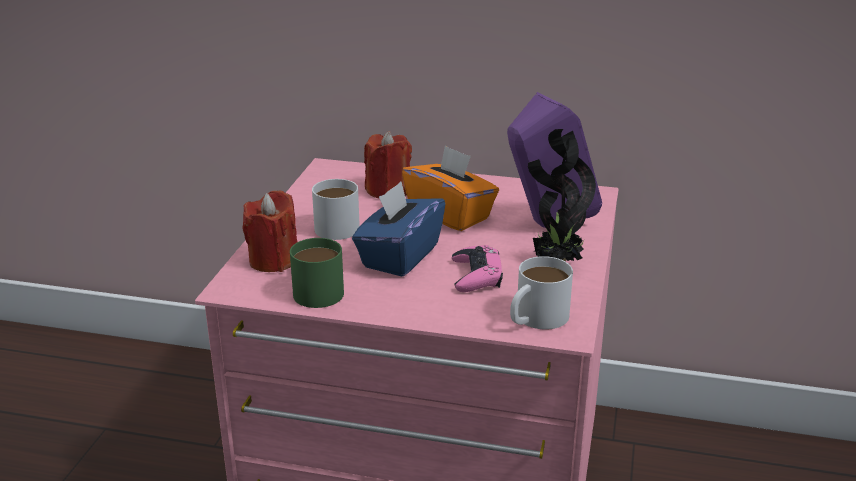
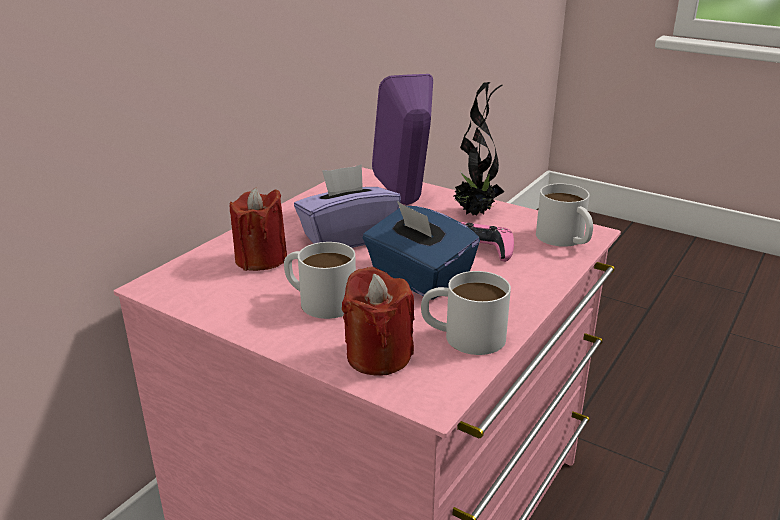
camera: 70 degrees left, 0 degrees up
(318, 288) = (463, 335): green mug -> white mug
(450, 214) = (347, 238): orange tissue box -> purple tissue box

